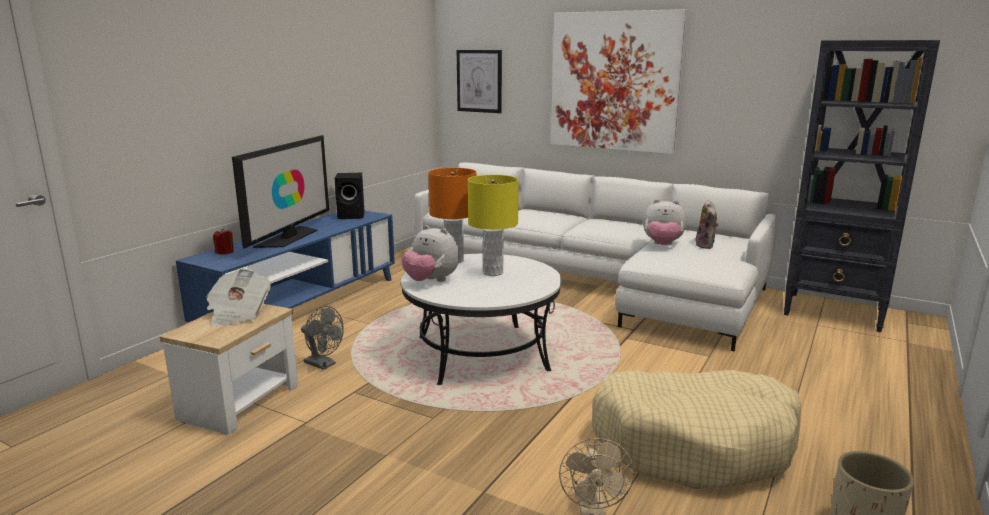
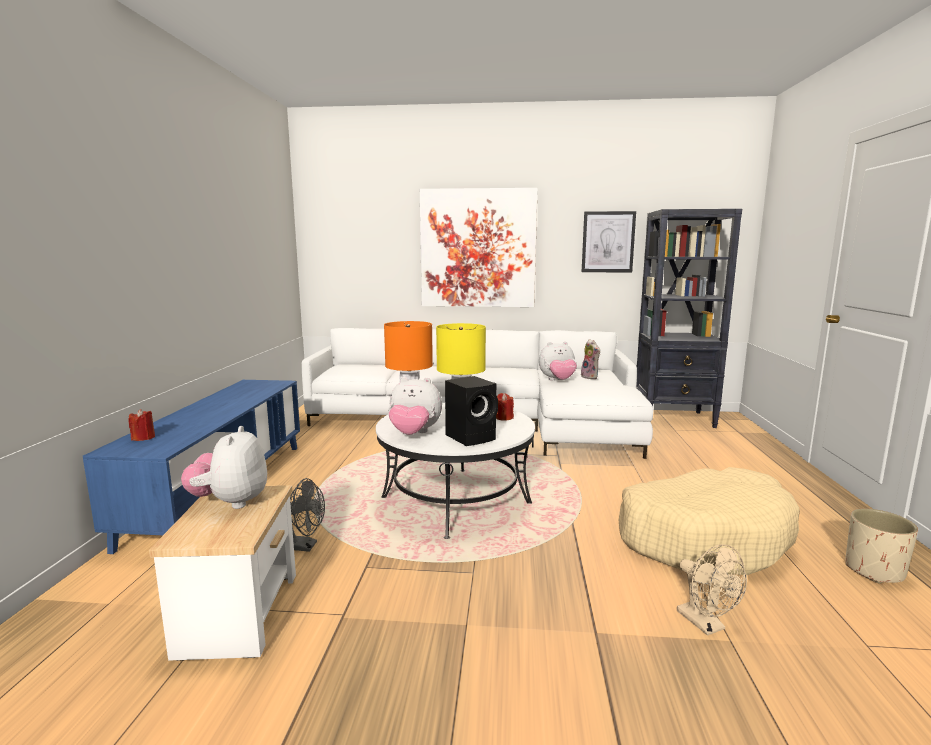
camera: 25 degrees left, 5 degrees down
(238, 314) = (231, 502): newspaper -> plush toy
(289, 237) = (208, 413): television -> none
(352, 215) = (254, 385): black speaker -> black speaker (472, 437)
(479, 81) = (344, 251): picture -> picture (608, 242)
(535, 278) = (504, 418): none -> red candle

